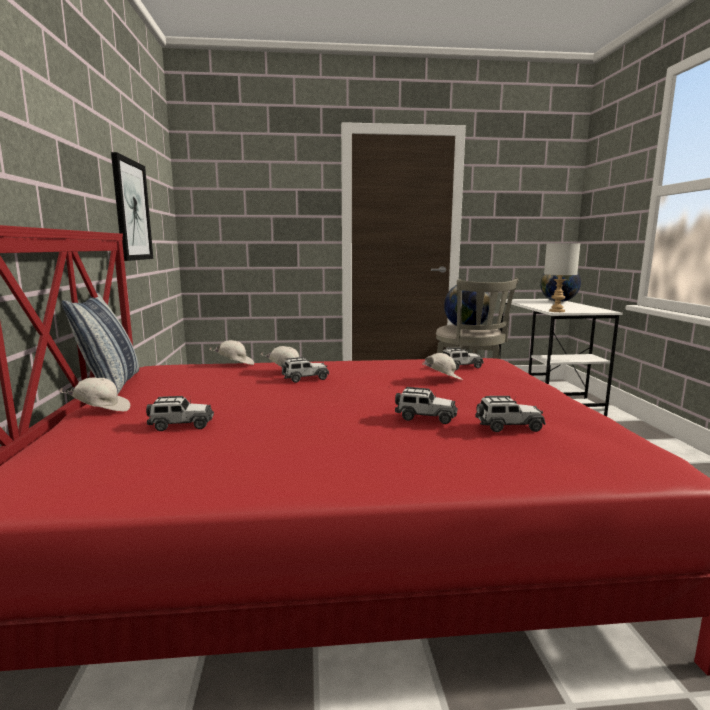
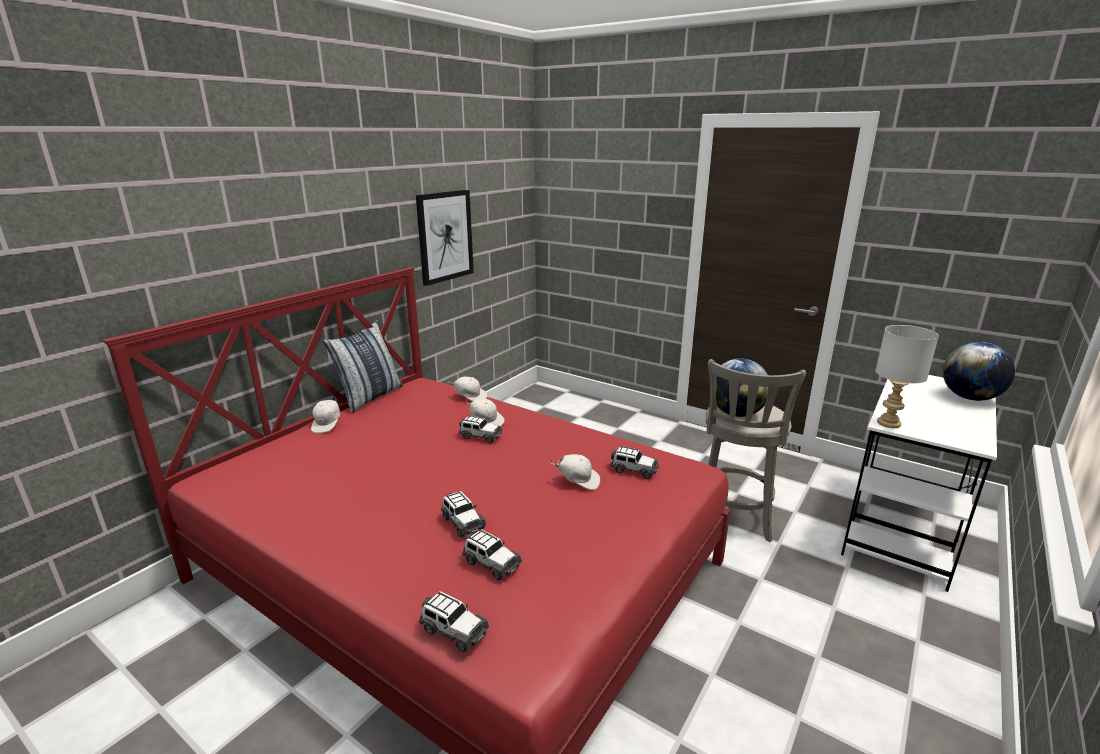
camera: 40 degrees right, 10 degrees up
(102, 410) = (327, 424): white cap -> white cap turned 75 degrees clockwise
(181, 425) = (338, 458): toy car -> toy car (453, 630)

